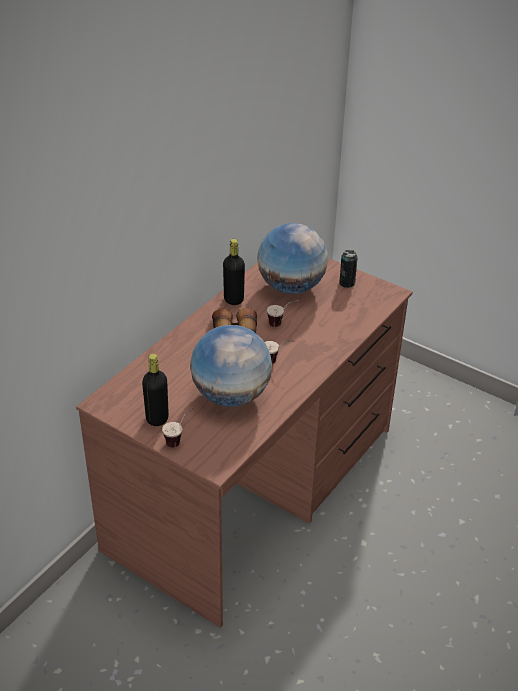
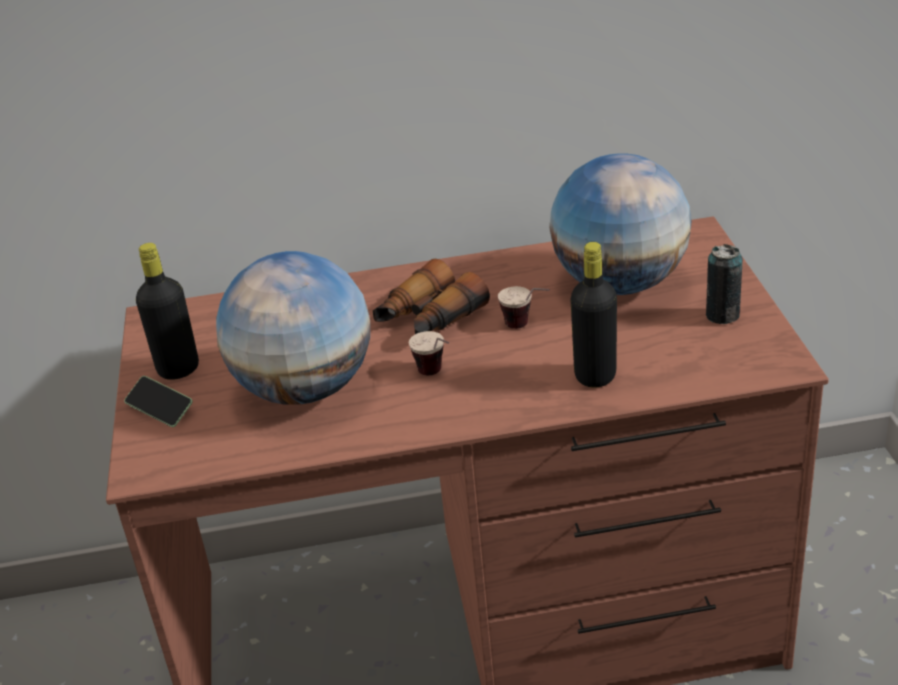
camera: 50 degrees right, 5 degrees down
(180, 439) = (160, 409): cup -> phone
(233, 299) = (509, 266): black bottle -> black bottle (595, 375)

